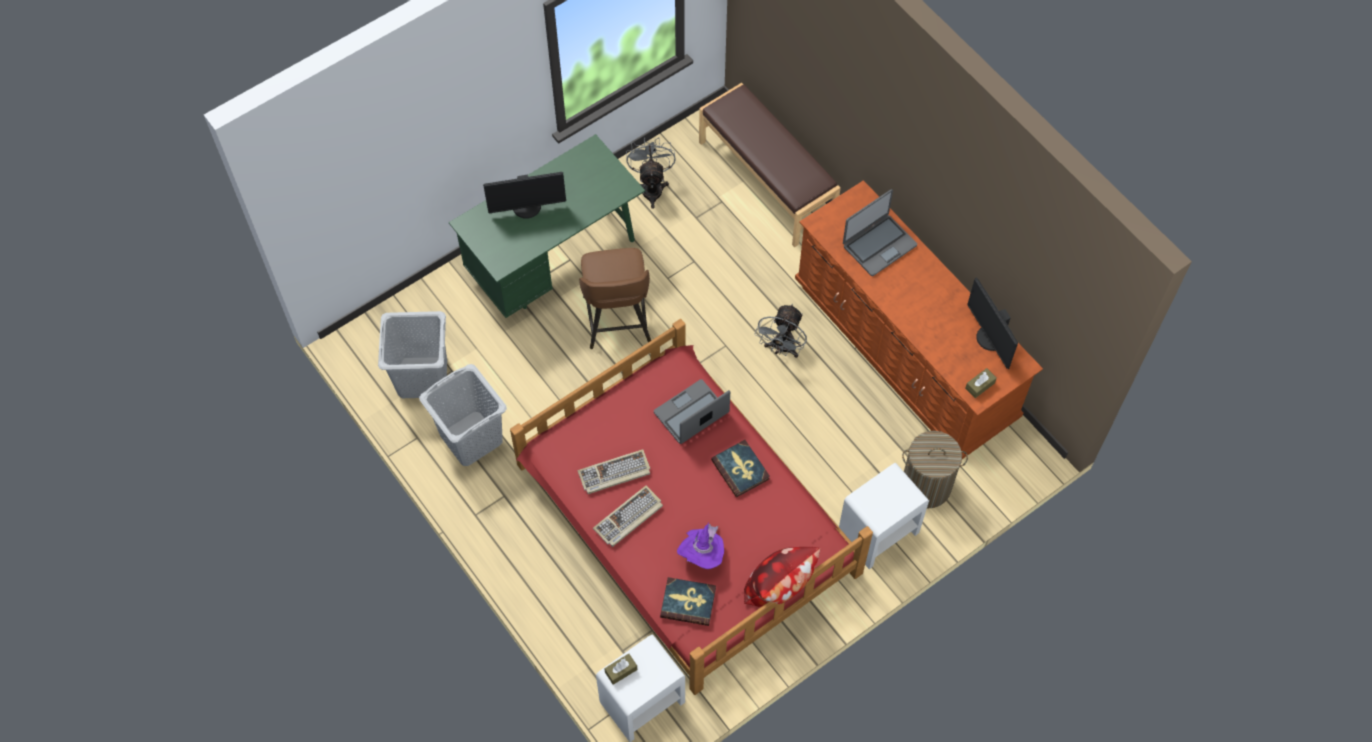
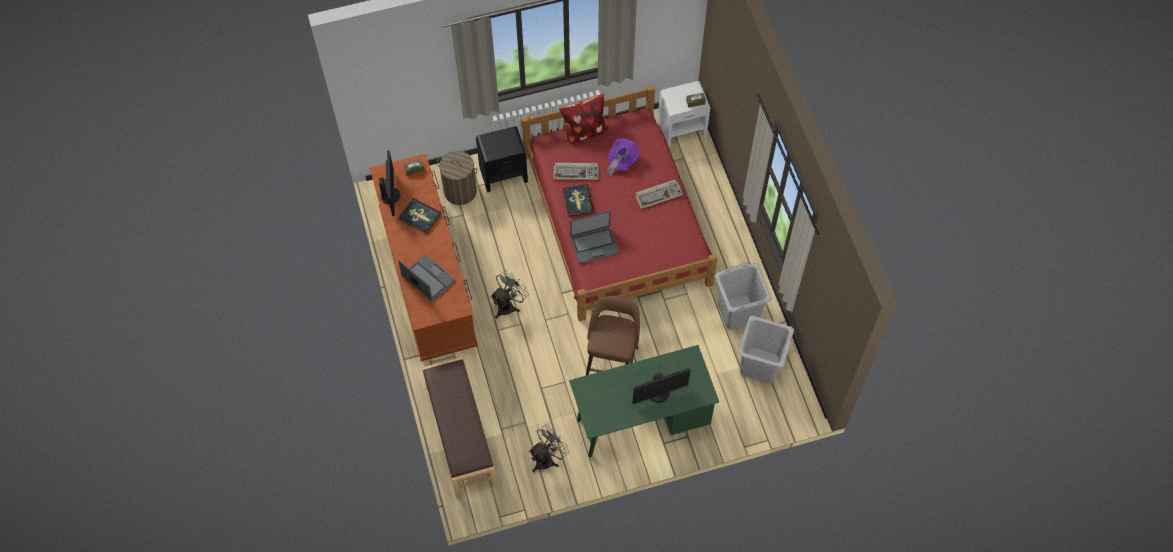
camera: 160 degrees left, 0 degrees up
(527, 208) = (659, 394): monitor -> monitor turned 150 degrees clockwise
(614, 473) = (658, 223): keyboard -> keyboard (576, 172)
(651, 187) = (547, 458): grey fan -> grey fan turned 150 degrees counterclockwise
(688, 602) = (641, 138): book -> book (419, 217)
(877, 533) = (503, 174): white nightstand -> black nightstand
(878, 245) = (428, 279): laptop -> laptop turned 60 degrees clockwise

